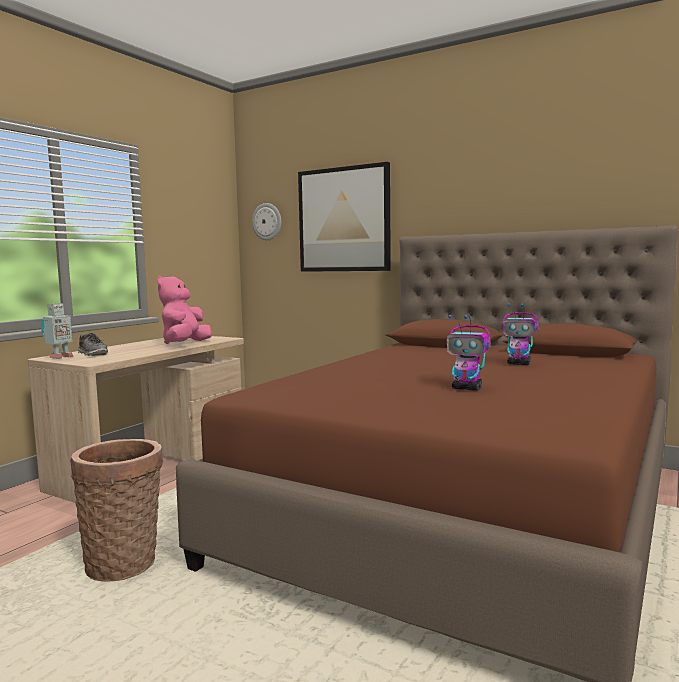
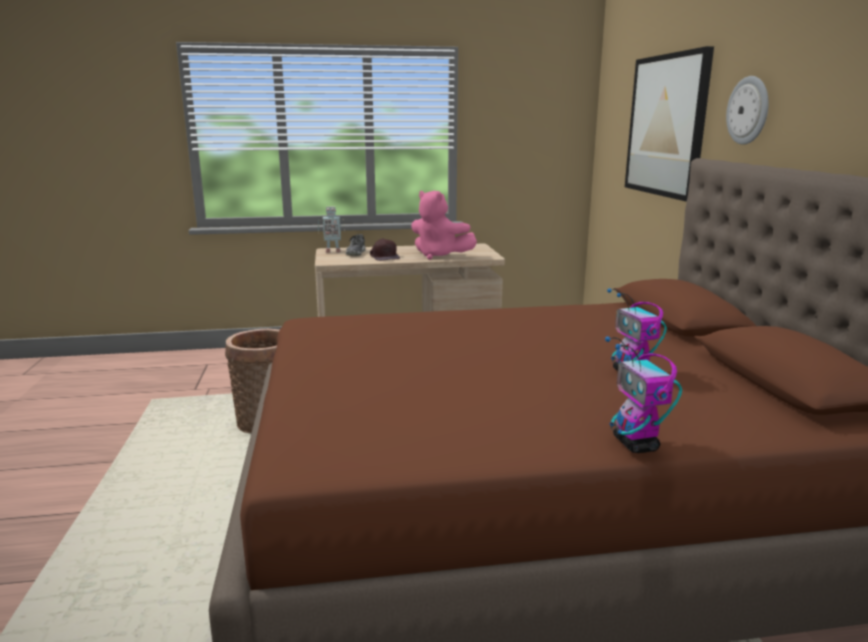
camera: 50 degrees right, 10 degrees up
(136, 351) = (384, 257): none -> brown cap
(185, 344) = (439, 256): pink plush toy -> pink plush toy turned 120 degrees counterclockwise
(267, 221) = (613, 121): wall clock -> wall clock (748, 110)
(467, 388) = (449, 380): toy robot -> toy robot (636, 444)

